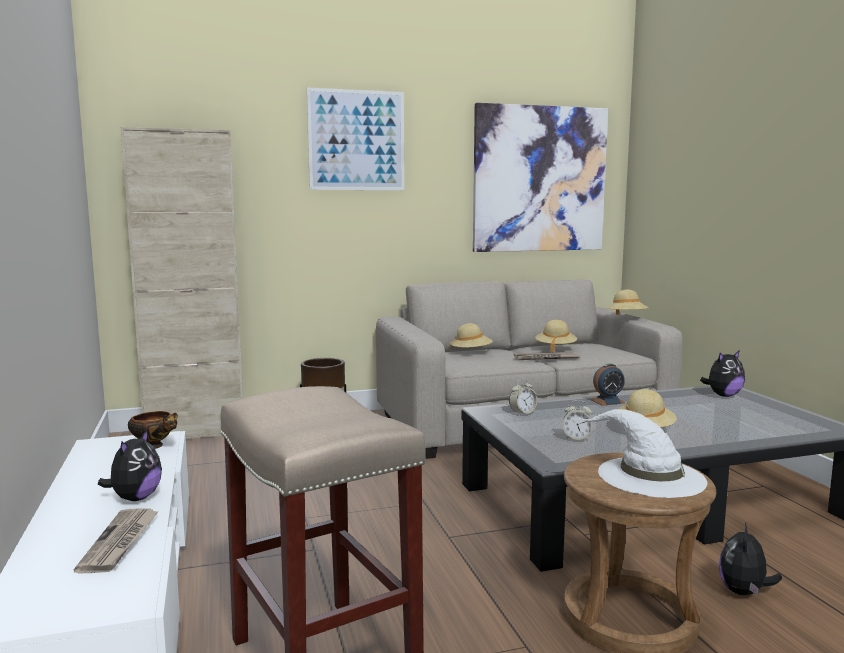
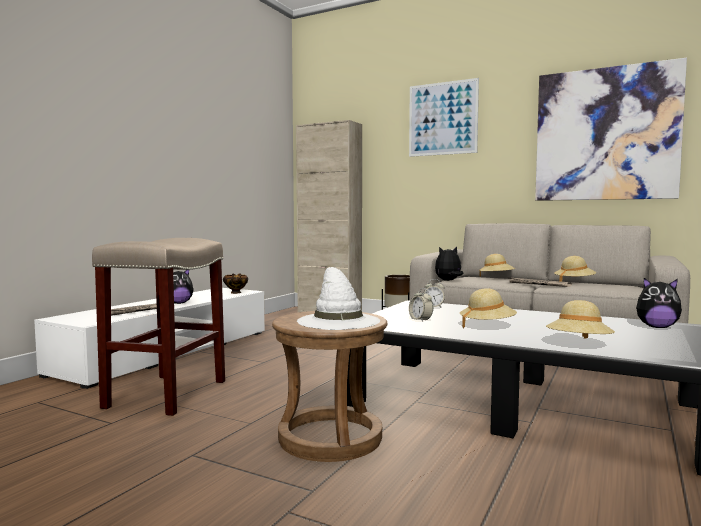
camera: 45 degrees right, 5 degrees down
(607, 401) = (523, 313): alarm clock -> none
(626, 318) = (657, 260): beige hat -> beige hat (579, 345)
(744, 592) = (443, 462): plush toy -> plush toy (448, 281)

